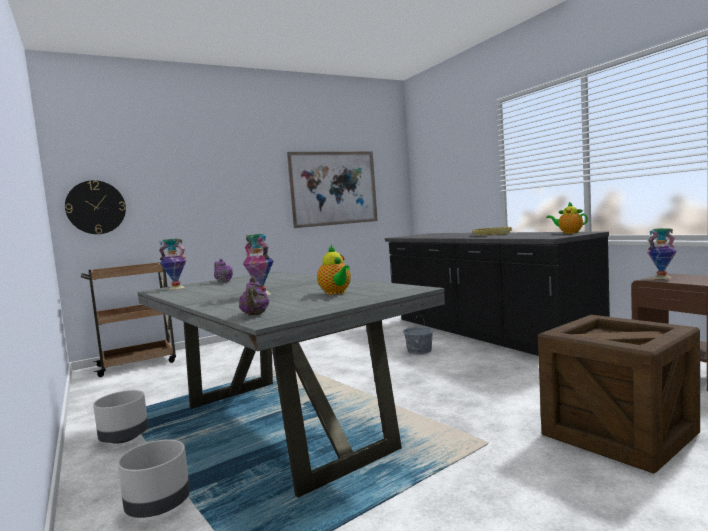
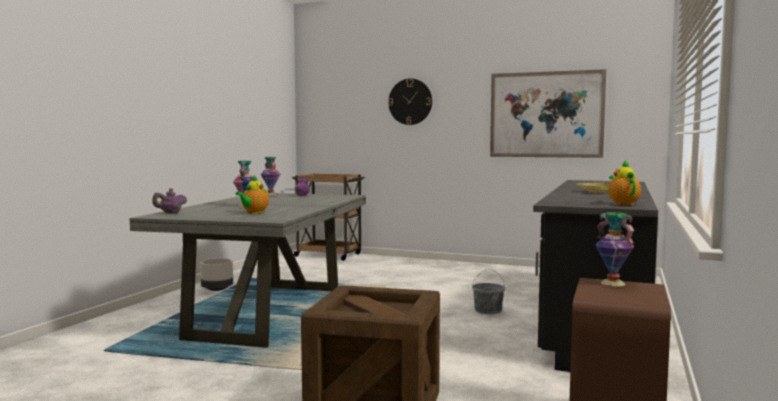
camera: 50 degrees right, 0 degrees up
(96, 207) = (324, 124): wall clock -> wall clock (410, 101)
(158, 507) = (150, 318): grey planter -> none

